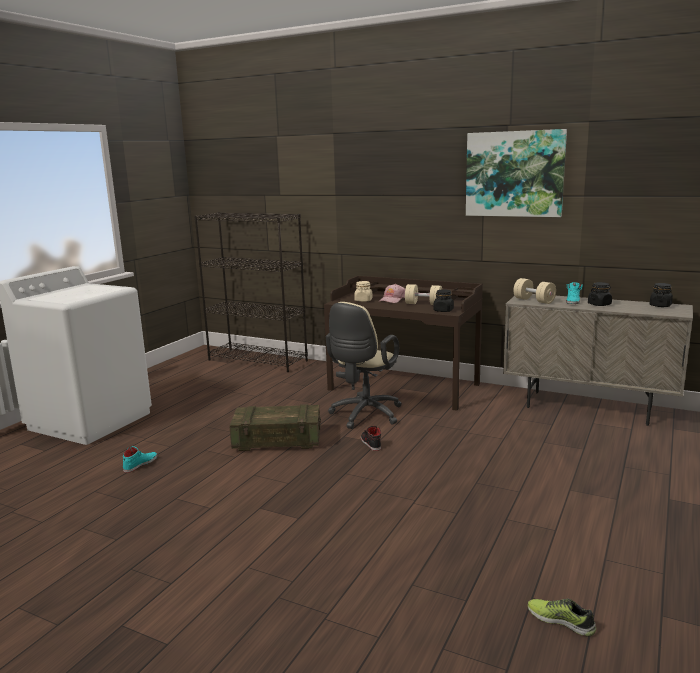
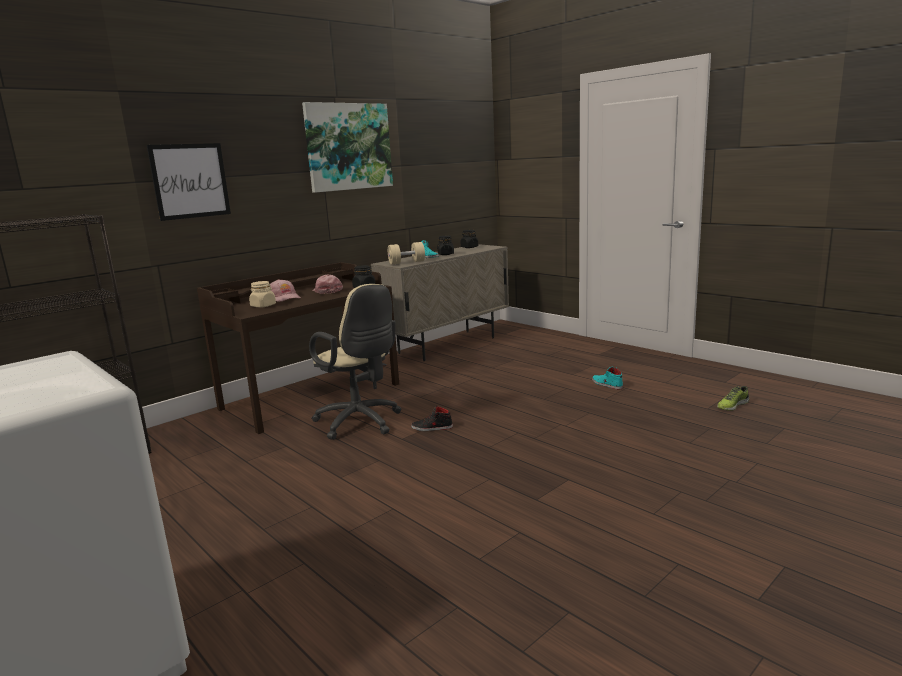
camera: 70 degrees left, 0 degrees up
(140, 464) = (343, 594): turquoise shoe -> turquoise shoe (606, 384)
(277, 441) = (374, 477): crate -> none
(368, 197) = (190, 181): none -> picture
(423, 304) = (327, 291): beige dumbbell -> pink cap

